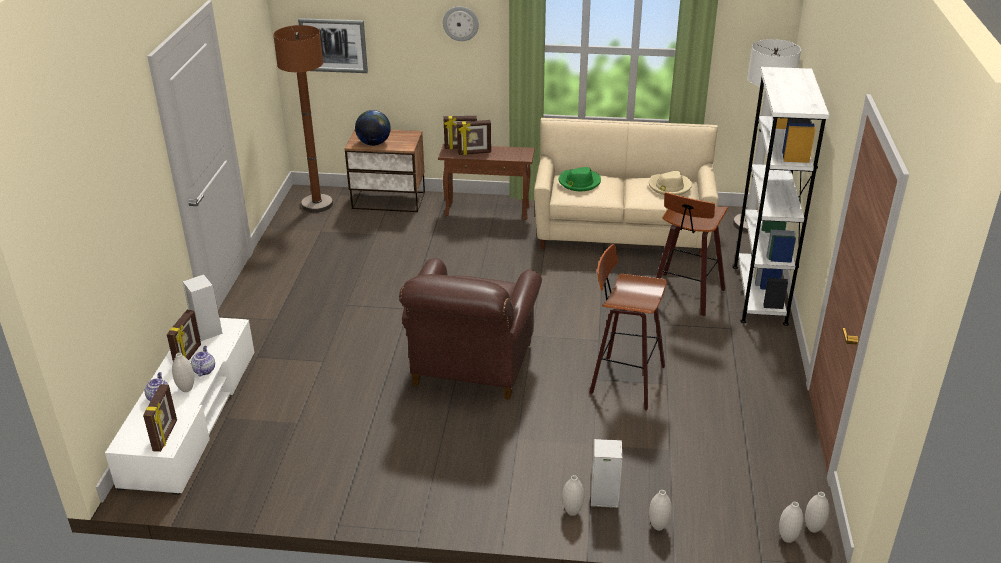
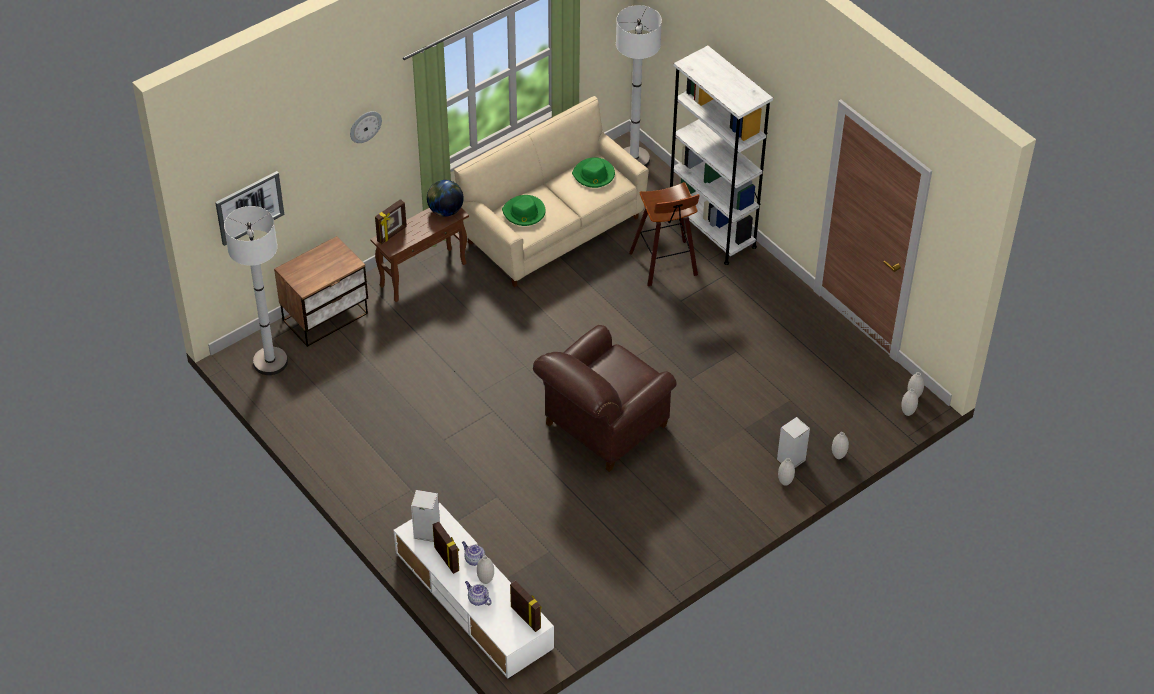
camera: 45 degrees left, 15 degrees up
(317, 204) = (270, 362): brown floor lamp -> white floor lamp
(374, 143) = (319, 276): globe -> globe (445, 211)
(471, 367) = (601, 428): brown armchair -> brown armchair turned 75 degrees clockwise
(474, 153) = (411, 233): picture frame -> none
(624, 380) = (708, 367): stool -> none
(669, 186) = (594, 175): beige hat -> green hat

